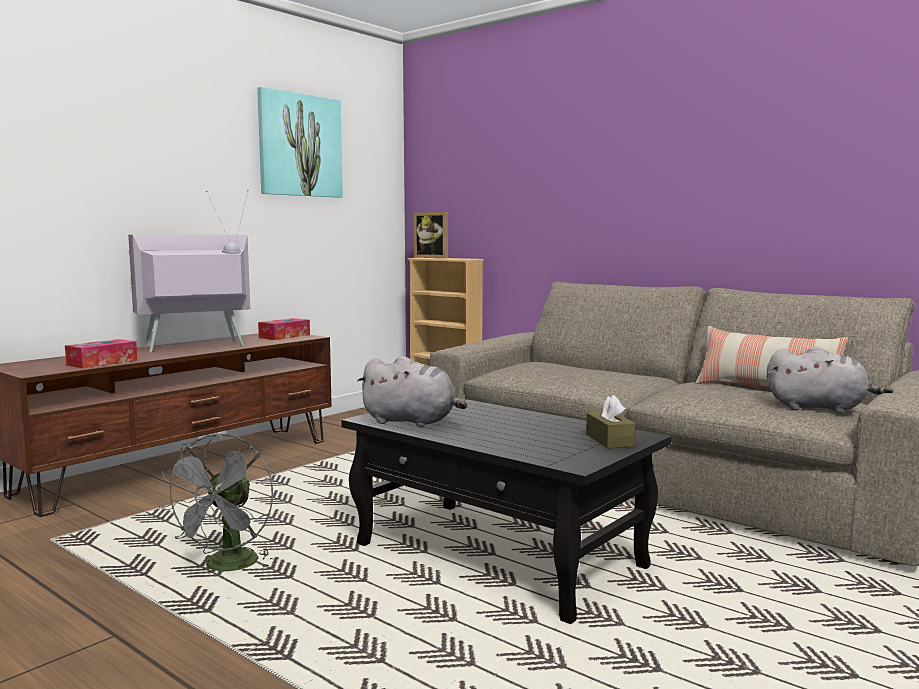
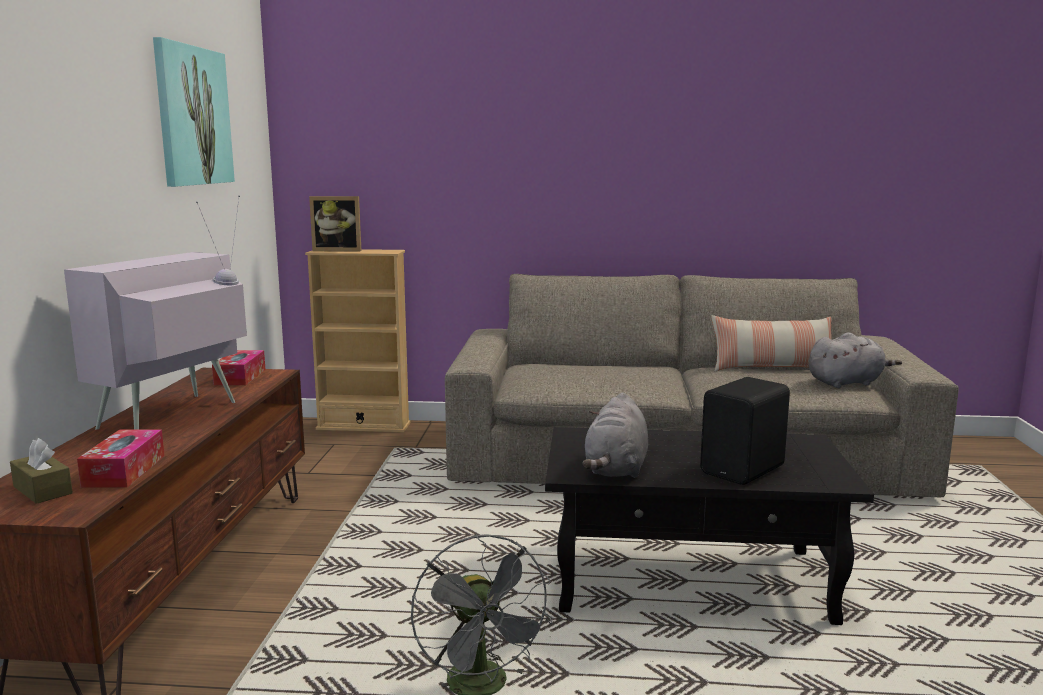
camera: 35 degrees left, 5 degrees up
(412, 422) = (616, 469): grey plush toy -> grey plush toy turned 120 degrees clockwise
(513, 441) = (745, 470): none -> black speaker
(609, 440) = (803, 450): brown tissue box -> brown tissue box (42, 490)

